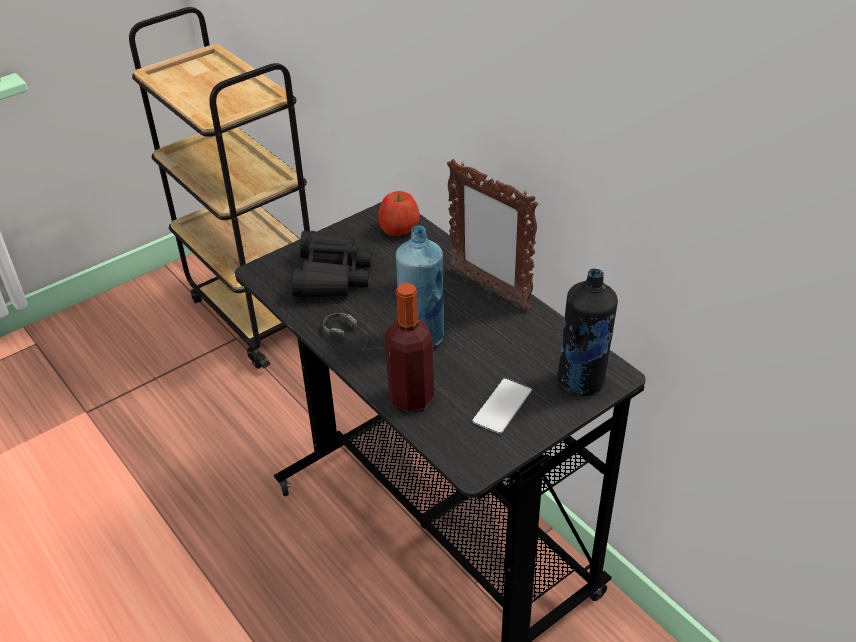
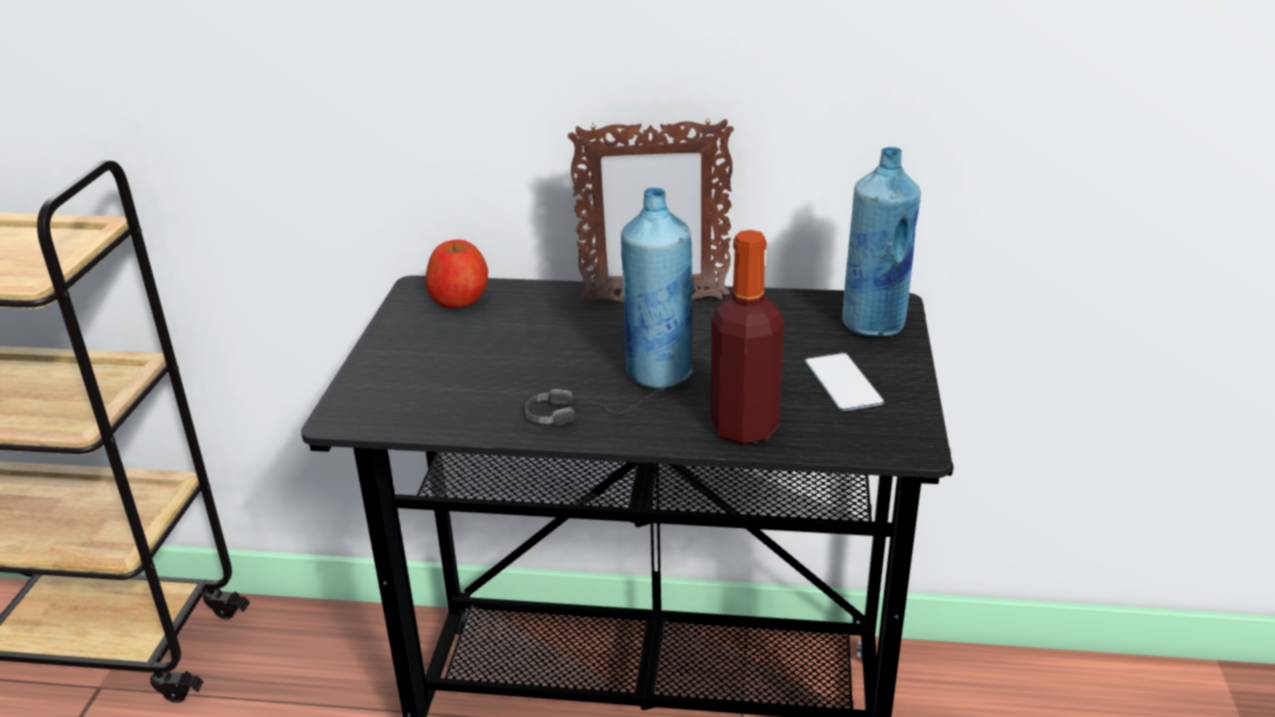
camera: 45 degrees left, 10 degrees down
(331, 276) = (452, 375): black binoculars -> none
(581, 382) = (874, 325): black bottle -> blue bottle

